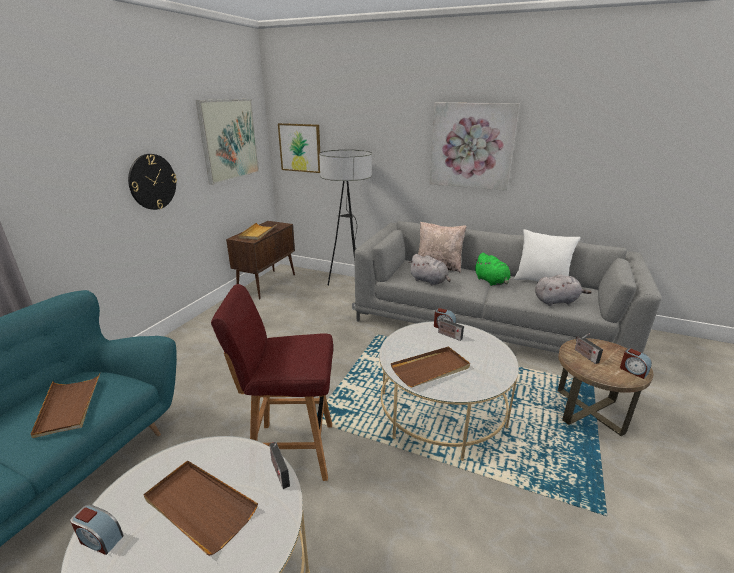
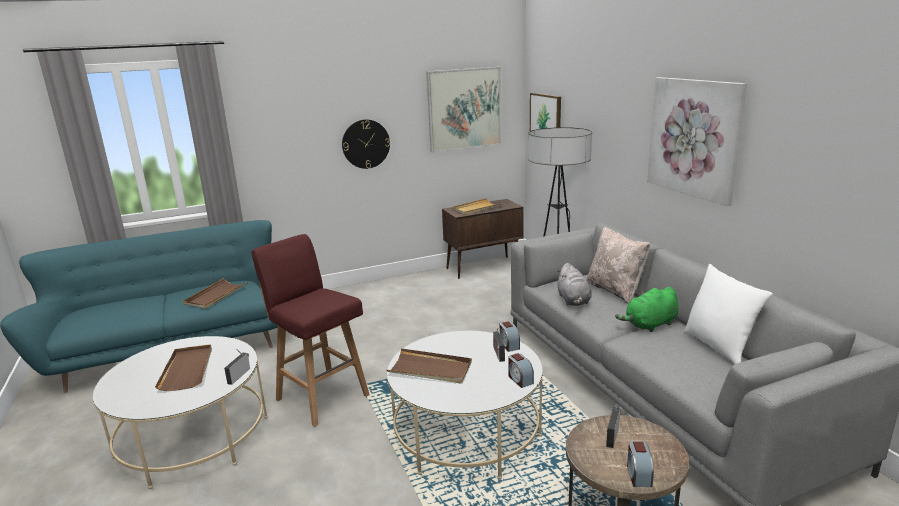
camera: 45 degrees right, 5 degrees down
(100, 539) = (142, 360): alarm clock -> alarm clock (520, 379)
(491, 281) = (649, 325): green plush toy -> green plush toy turned 45 degrees clockwise
(557, 301) = (687, 372): grey plush toy -> none

